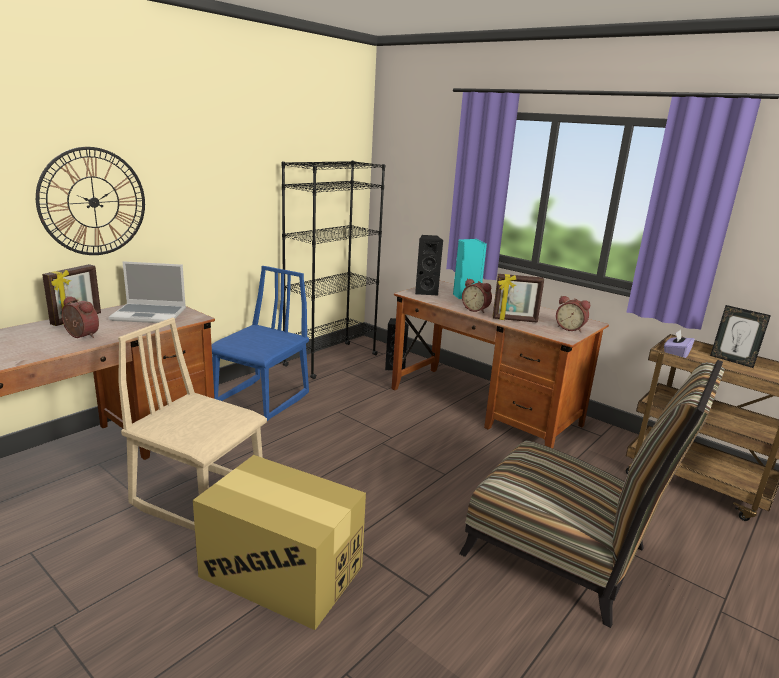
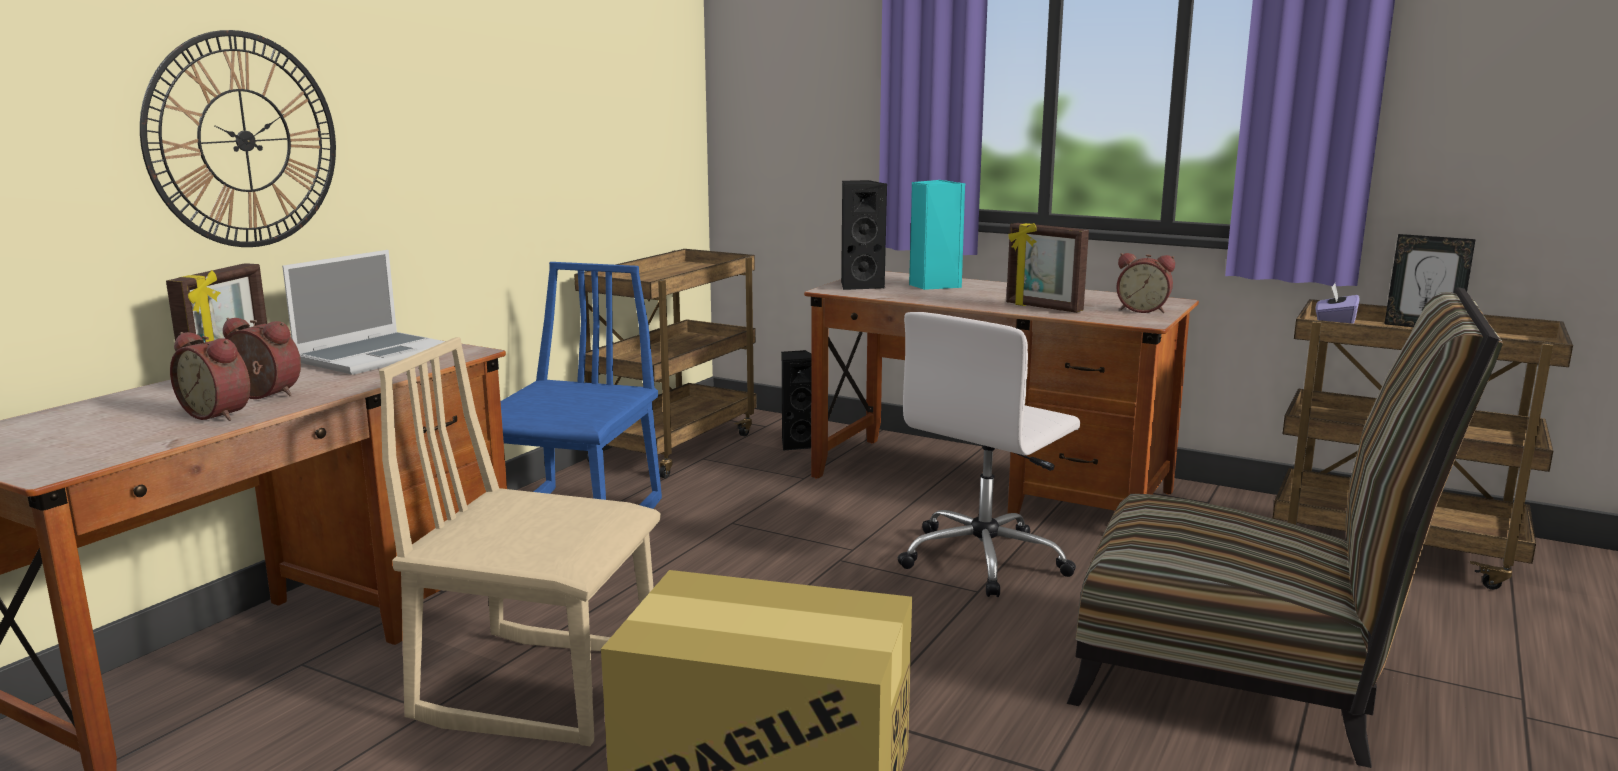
camera: 10 degrees left, 5 degrees down
(150, 315) = (374, 356): laptop -> laptop turned 45 degrees counterclockwise
(330, 360) = (673, 446): black bookcase -> brown cart
(458, 454) = (985, 559): none -> white office chair
(476, 309) = (966, 300): alarm clock -> alarm clock (220, 414)
(514, 320) = (1043, 307): picture frame -> picture frame turned 45 degrees clockwise

